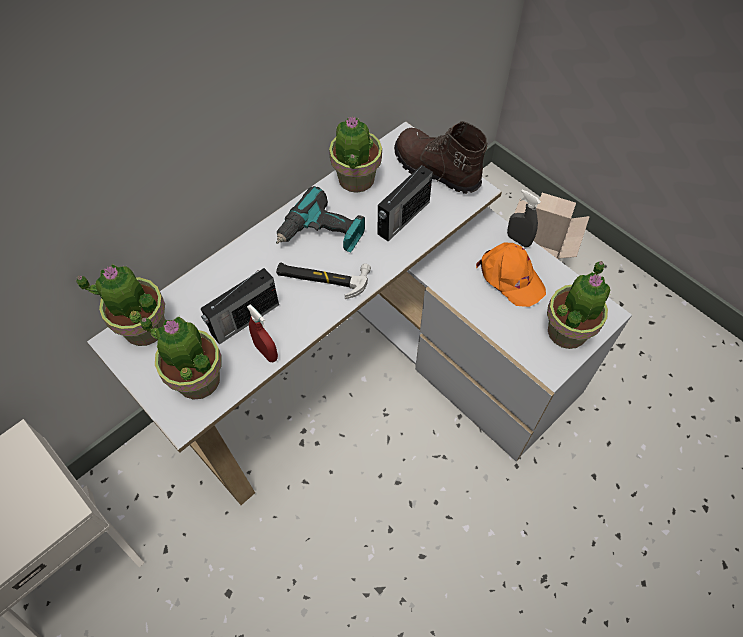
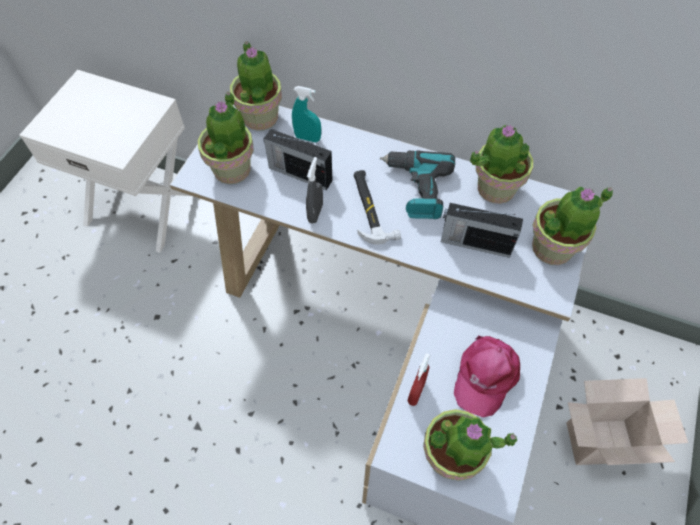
camera: 65 degrees right, 0 degrees up
(203, 295) = (307, 138): none -> turquoise spray bottle
(266, 352) = (277, 201): red spray bottle -> red spray bottle (416, 392)
(435, 170) = (553, 248): brown boot -> potted plant
(510, 277) = (485, 375): orange cap -> pink cap
(518, 240) = (537, 367): grey spray bottle -> grey spray bottle (315, 213)

